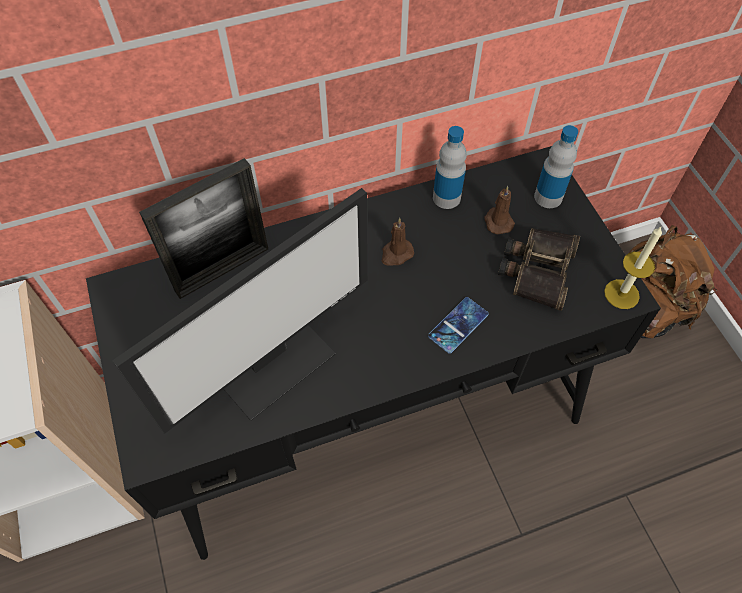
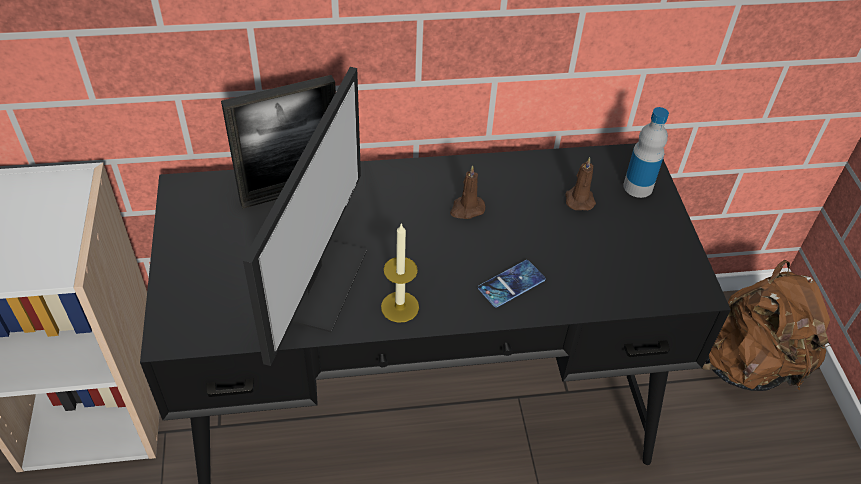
camera: 10 degrees right, 10 degrees down
(273, 362) = (316, 280): monitor -> monitor turned 45 degrees counterclockwise
(446, 197) = (532, 169): bottle -> none
(536, 270) = (607, 250): binoculars -> none
(621, 294) = (691, 288): candle -> candle (400, 307)

